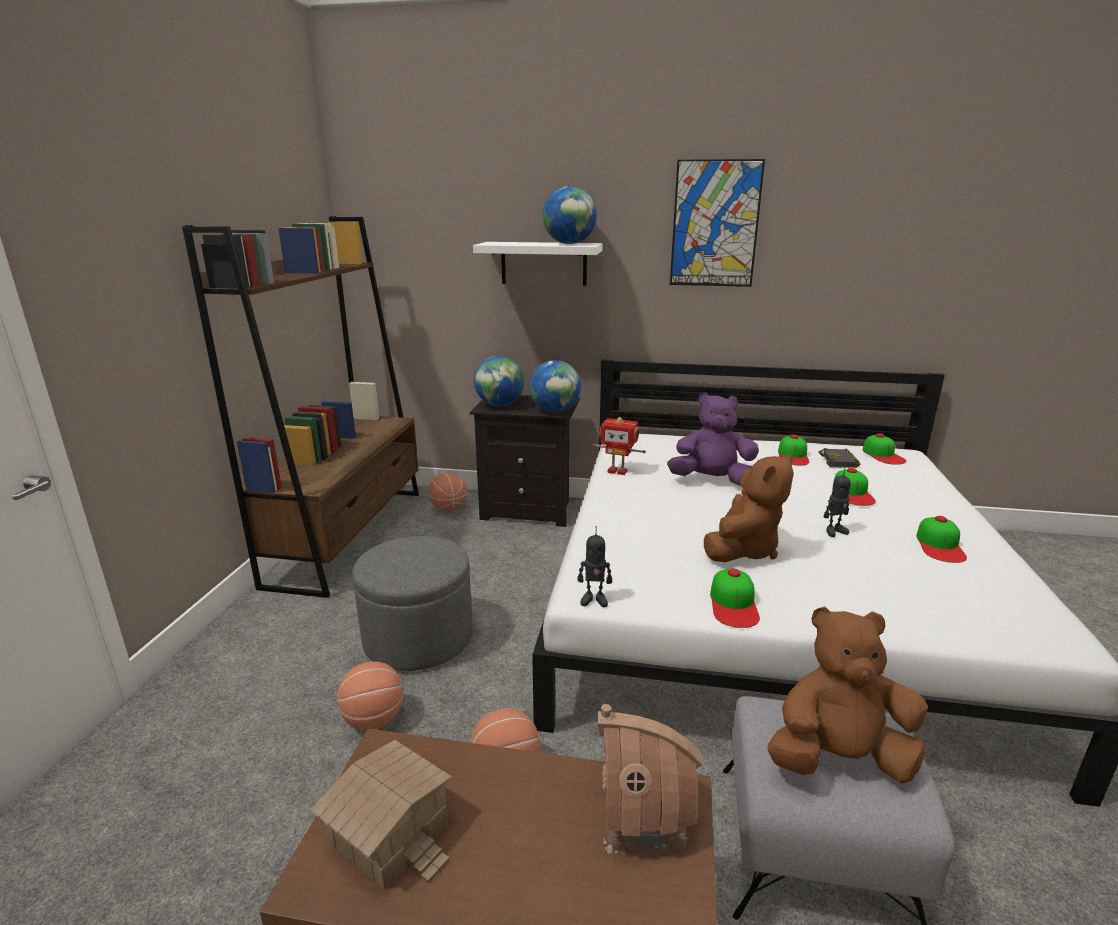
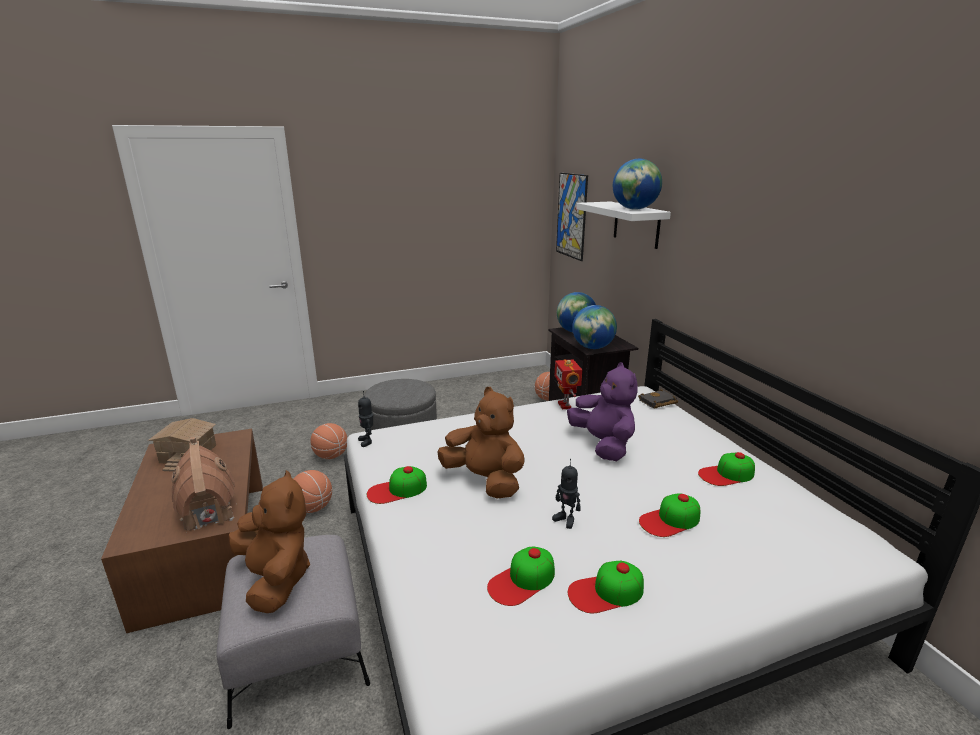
camera: 60 degrees right, 0 degrees up
(349, 535) = (480, 385): brown bookcase -> none
(715, 224) = (751, 203): picture -> picture (571, 216)
(743, 549) = (485, 480): brown plush toy -> brown plush toy turned 150 degrees counterclockwise
(840, 462) = (750, 503): black book -> black book (657, 402)
(883, 455) = (830, 532): cap -> cap (522, 581)

